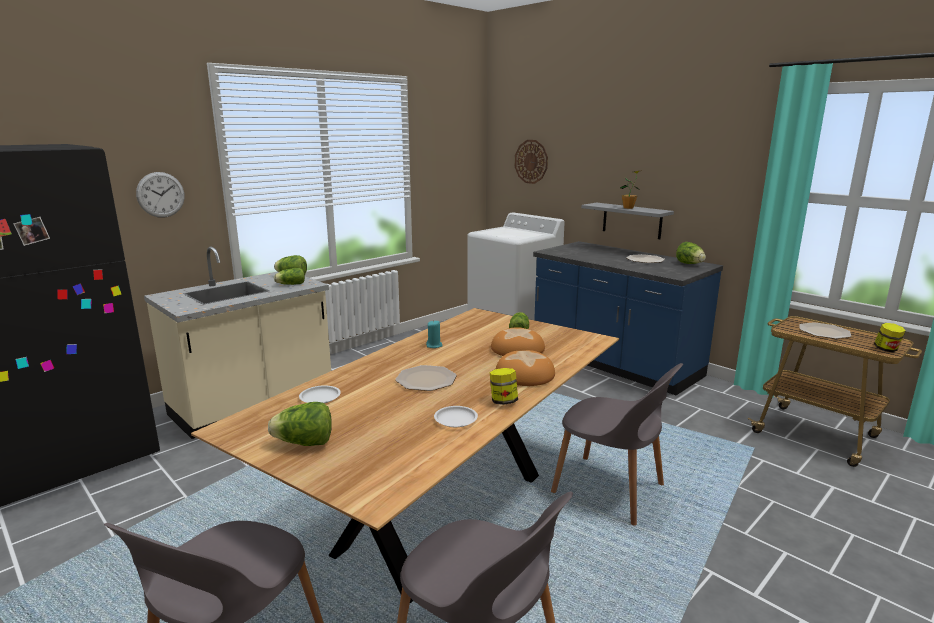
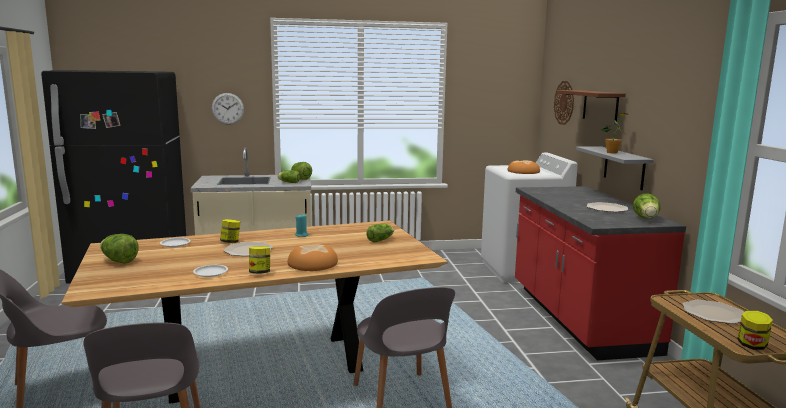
camera: 35 degrees right, 5 degrees down
(380, 375) = (230, 242): none -> jar
(518, 349) = (349, 249): bread -> bread (524, 172)
(591, 164) = (600, 106): none -> brown shelf
(614, 363) = (578, 318): blue counter -> red counter

